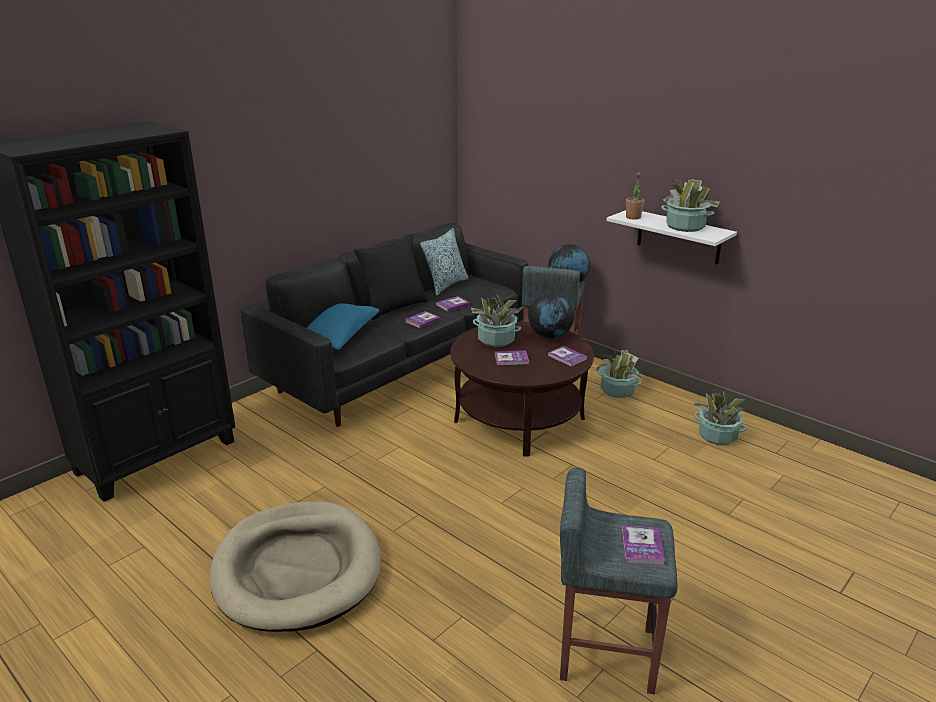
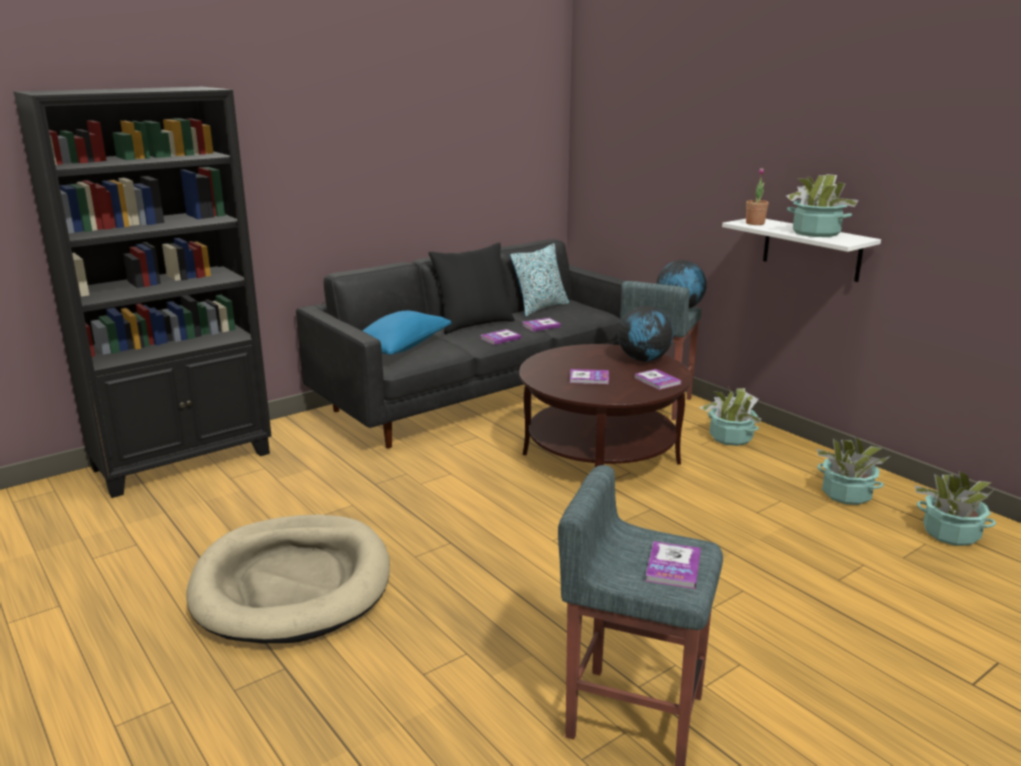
camera: 10 degrees right, 5 degrees down
(496, 340) = (578, 359): potted plant -> potted plant (951, 534)

